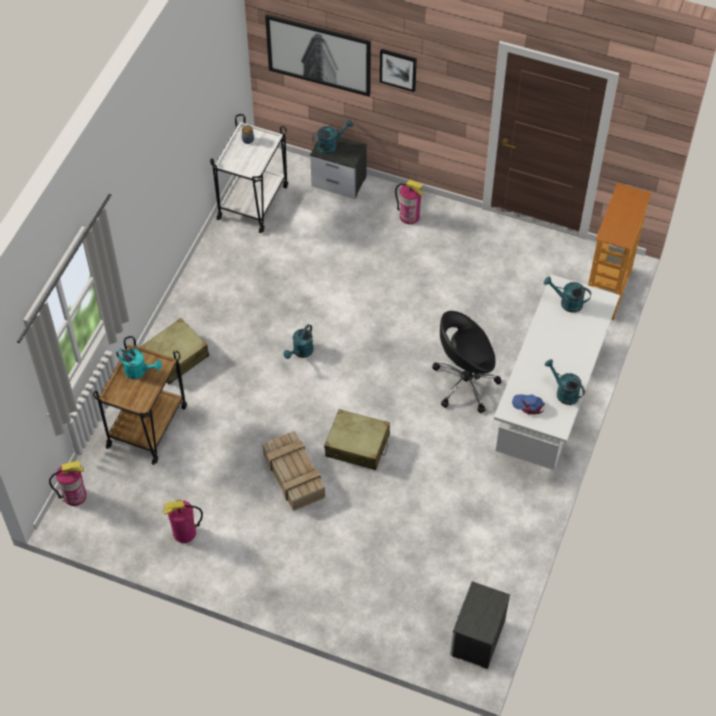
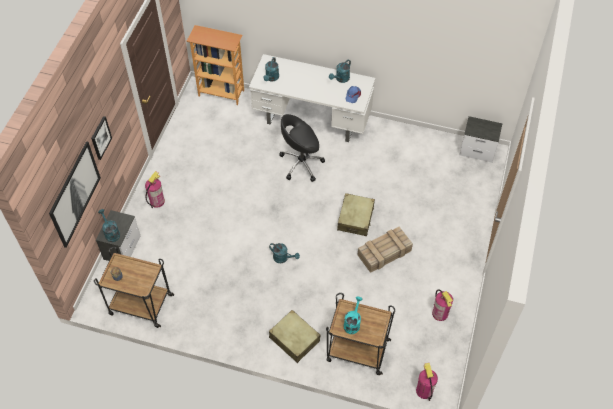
camera: 95 degrees left, 0 degrees up
(253, 201) = (140, 304): white cart -> brown cart
(463, 384) = (300, 164): black office chair -> black office chair turned 90 degrees clockwise

